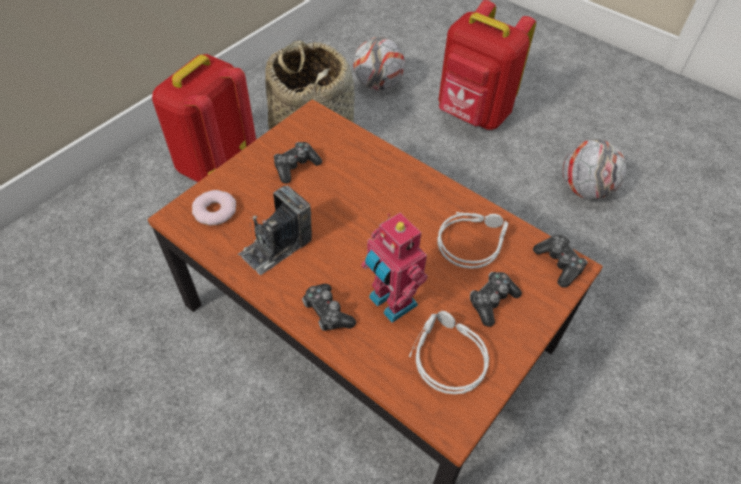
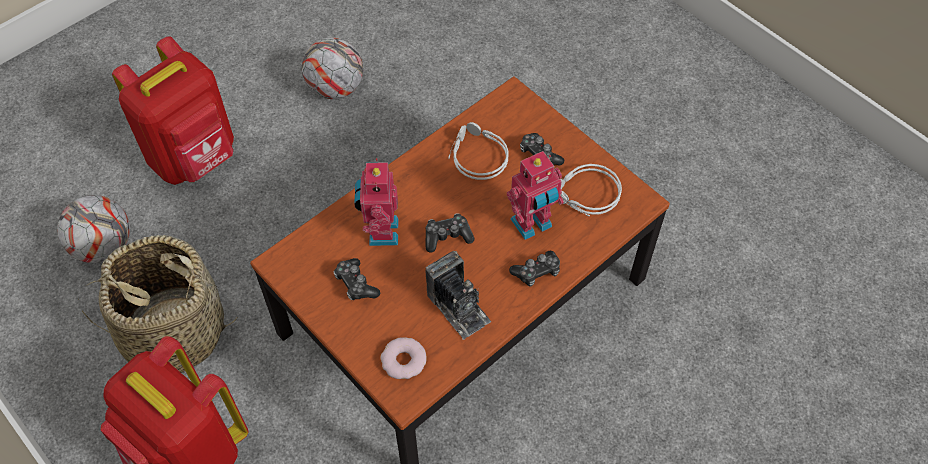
camera: 80 degrees left, 5 degrees up
(357, 176) = (380, 232): none -> toy robot
(559, 264) = (509, 102): game controller -> game controller (447, 236)

